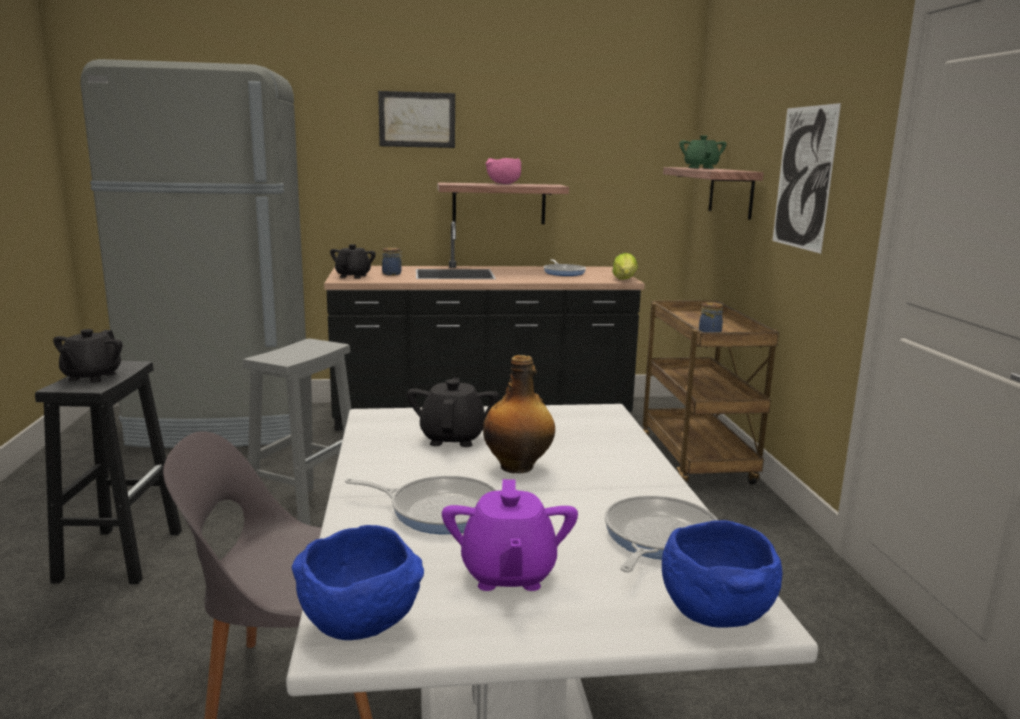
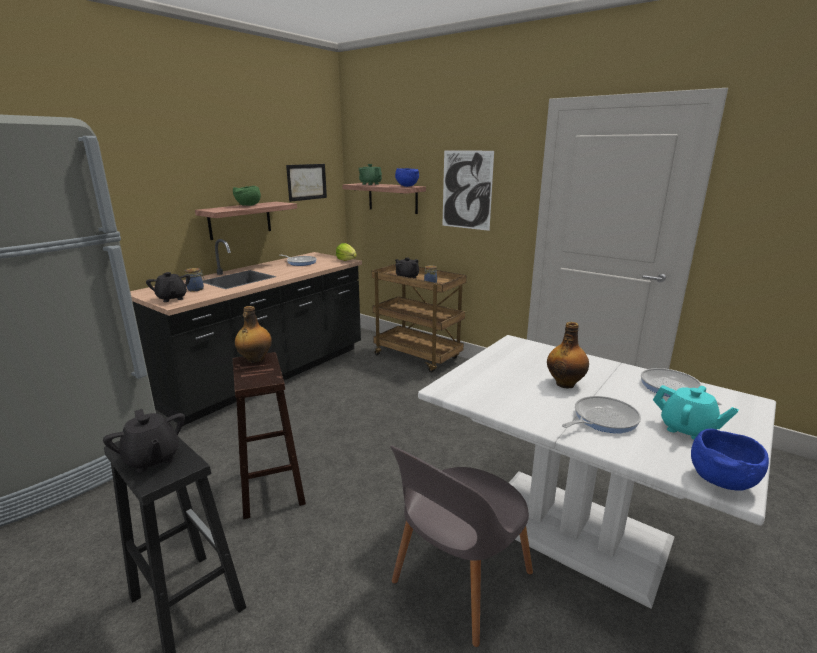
camera: 45 degrees left, 5 degrees up
(307, 511) = (271, 487): grey stool -> brown stool
(317, 344) = (255, 360): none -> bottle
(417, 119) = (171, 159): picture -> picture (307, 182)
(453, 438) = (507, 383): black teapot -> black teapot (407, 277)
(503, 184) = (248, 205): pink bowl -> green bowl
(508, 574) = (687, 429): purple teapot -> turquoise teapot
(714, 613) = (745, 406): blue bowl -> blue bowl (406, 186)

